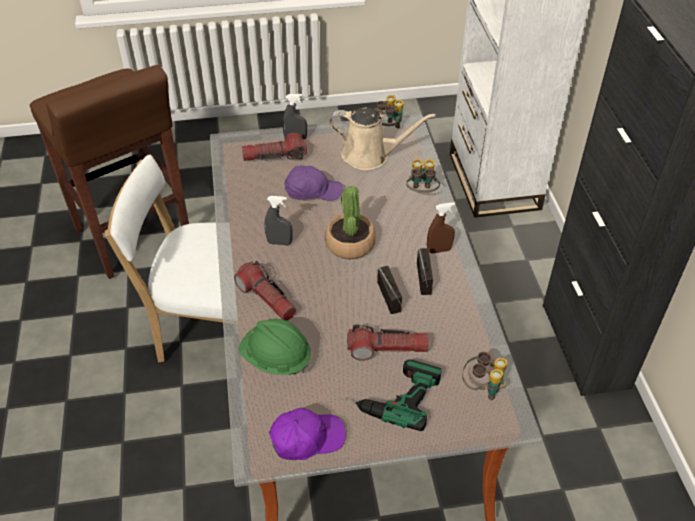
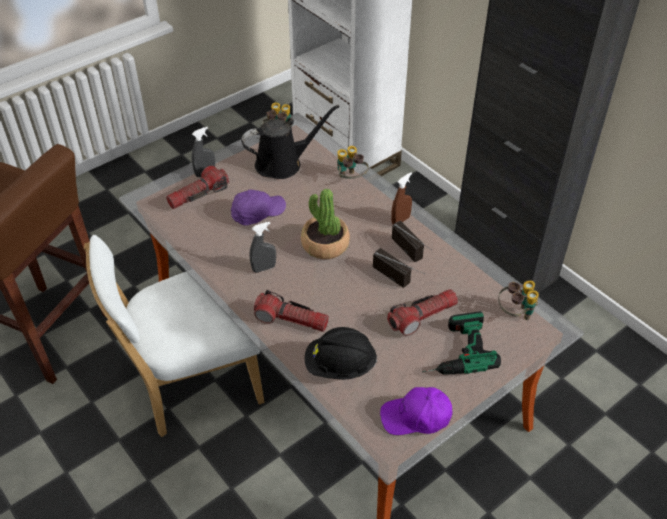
camera: 30 degrees left, 0 degrees up
(276, 359) = (340, 366): green hard hat -> black hard hat
(306, 438) = (416, 417): purple cap -> purple cap turned 135 degrees counterclockwise
(370, 156) = (283, 163): beige watering can -> black watering can

